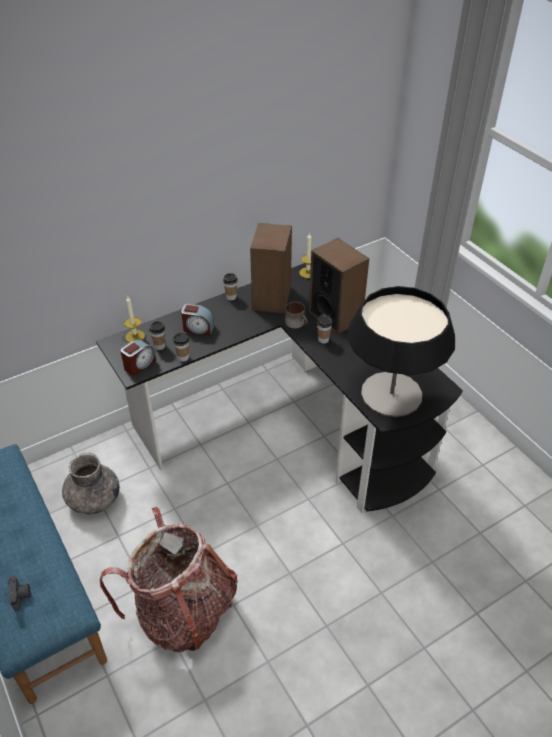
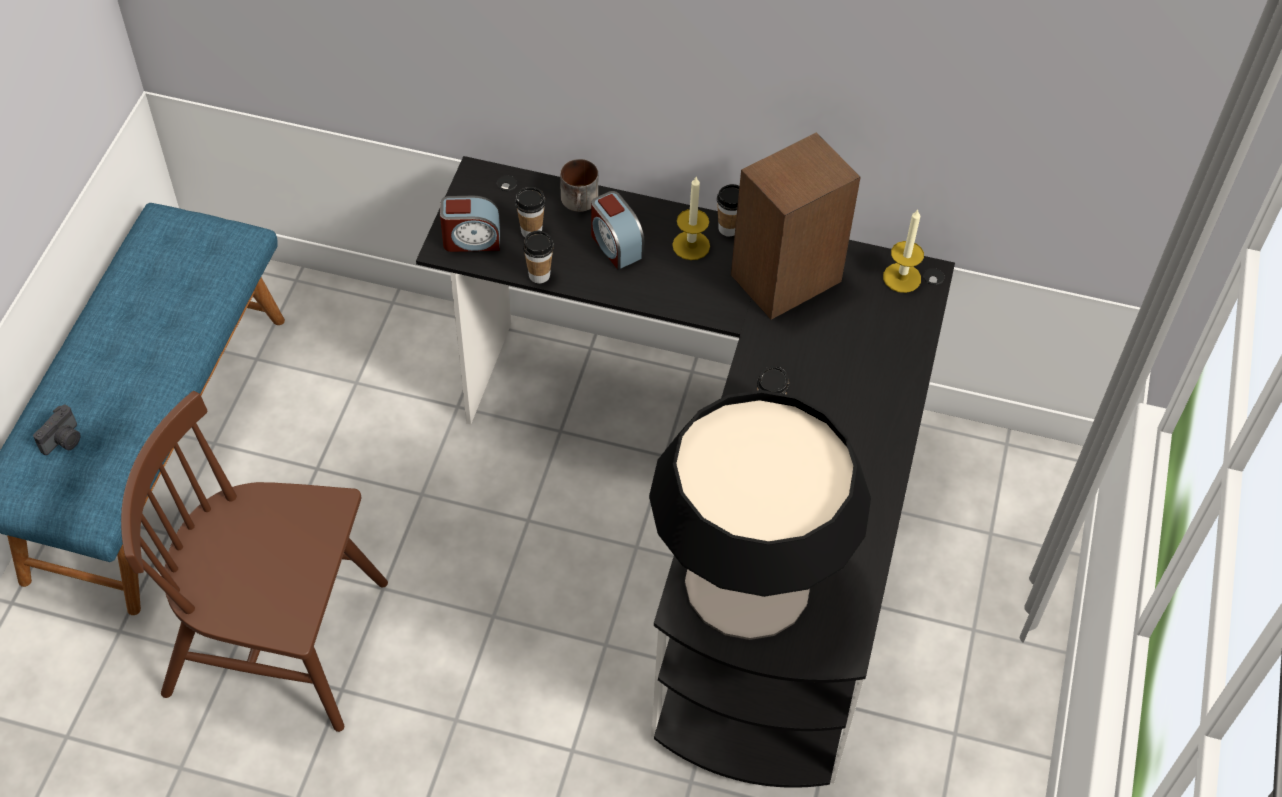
camera: 45 degrees right, 10 degrees up
(94, 499) = (344, 391): grey vase -> none
(135, 336) = (517, 189): candle -> candle (691, 245)
(183, 611) = (278, 639): backpack -> brown chair
(297, 323) = (768, 351): mug -> mug (581, 202)
(335, 316) = (842, 388): speaker -> none

